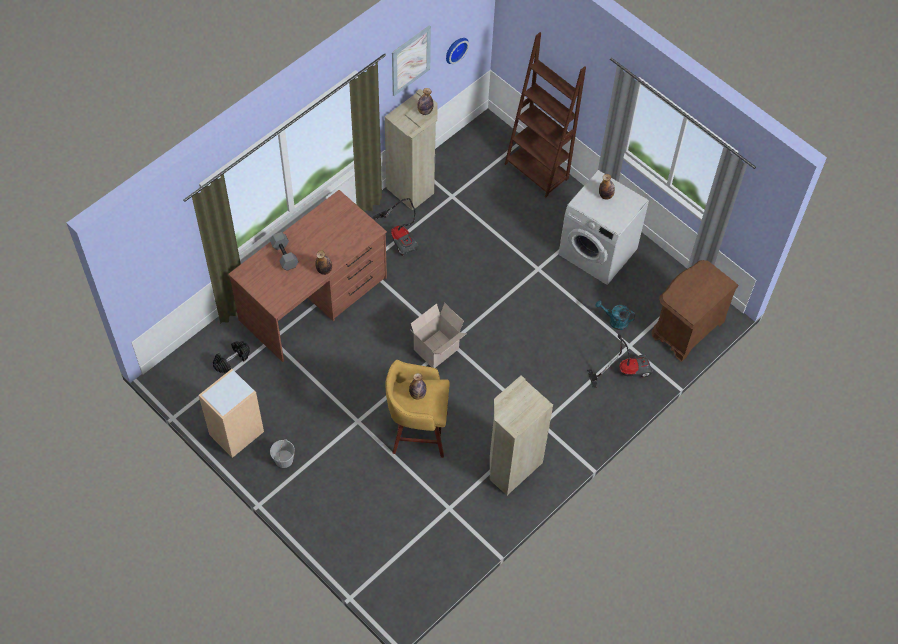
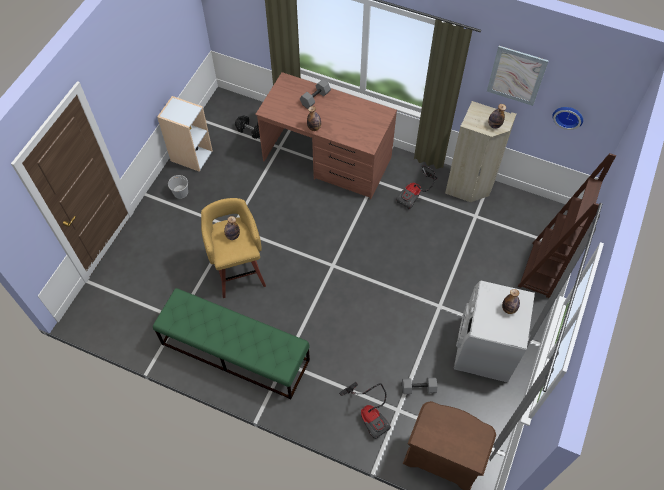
camera: 70 degrees right, 0 degrees up
(436, 350) = (320, 258): cardboard box -> none
(511, 465) = (234, 352): beige cabinet -> green bench
(615, 321) = (418, 388): turquoise watering can -> grey dumbbell

